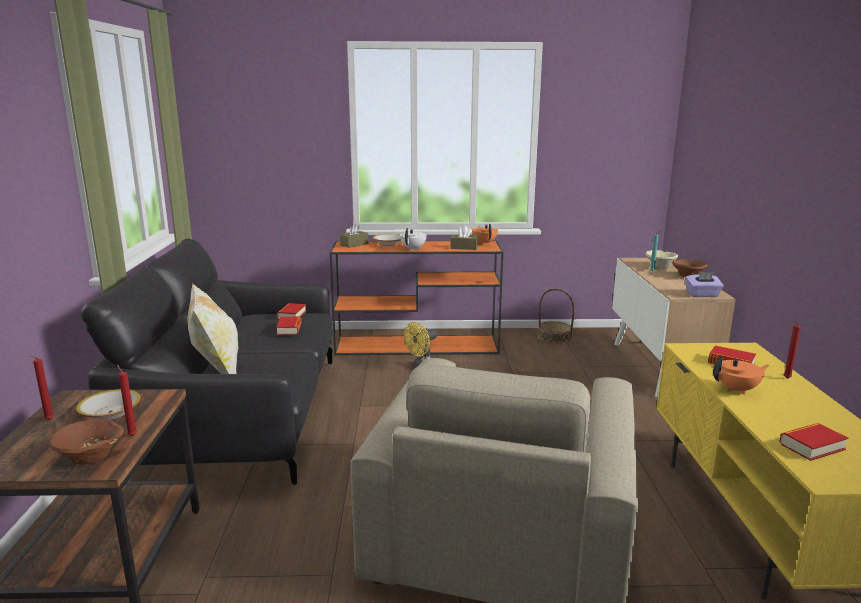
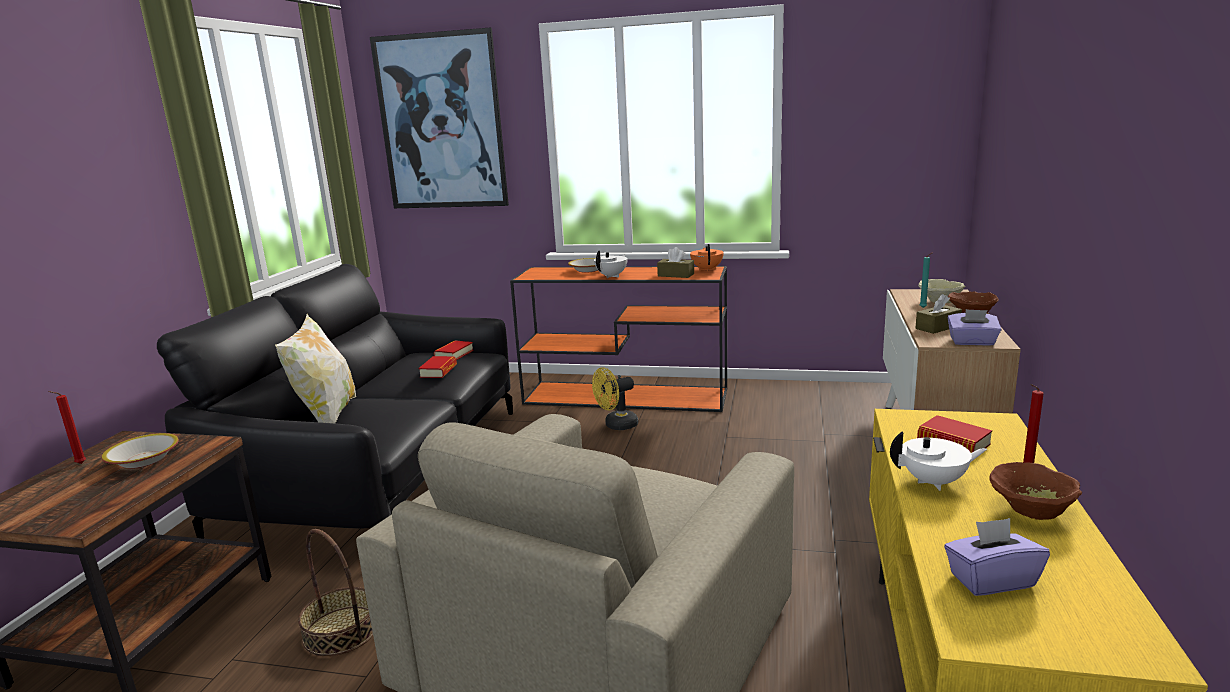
camera: 15 degrees right, 0 degrees up
(91, 457) = (81, 509): brown bowl -> brown bowl (1031, 510)
(131, 435) = (140, 487): red candle -> none
(255, 117) = (441, 122): none -> picture
(354, 244) = (547, 271): brown tissue box -> brown tissue box (937, 327)
(554, 337) = (807, 393): basket -> basket (341, 630)
(737, 389) = (934, 482): orange teapot -> white teapot
(812, 446) = (991, 580): book -> purple tissue box

